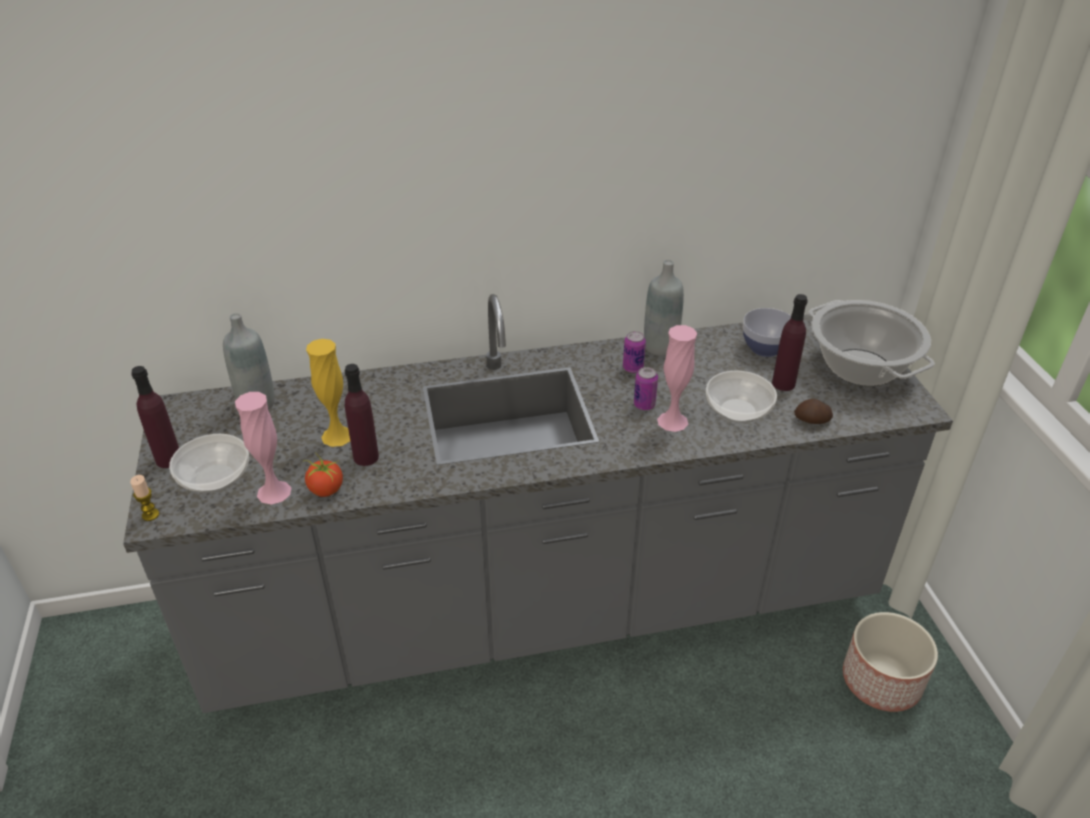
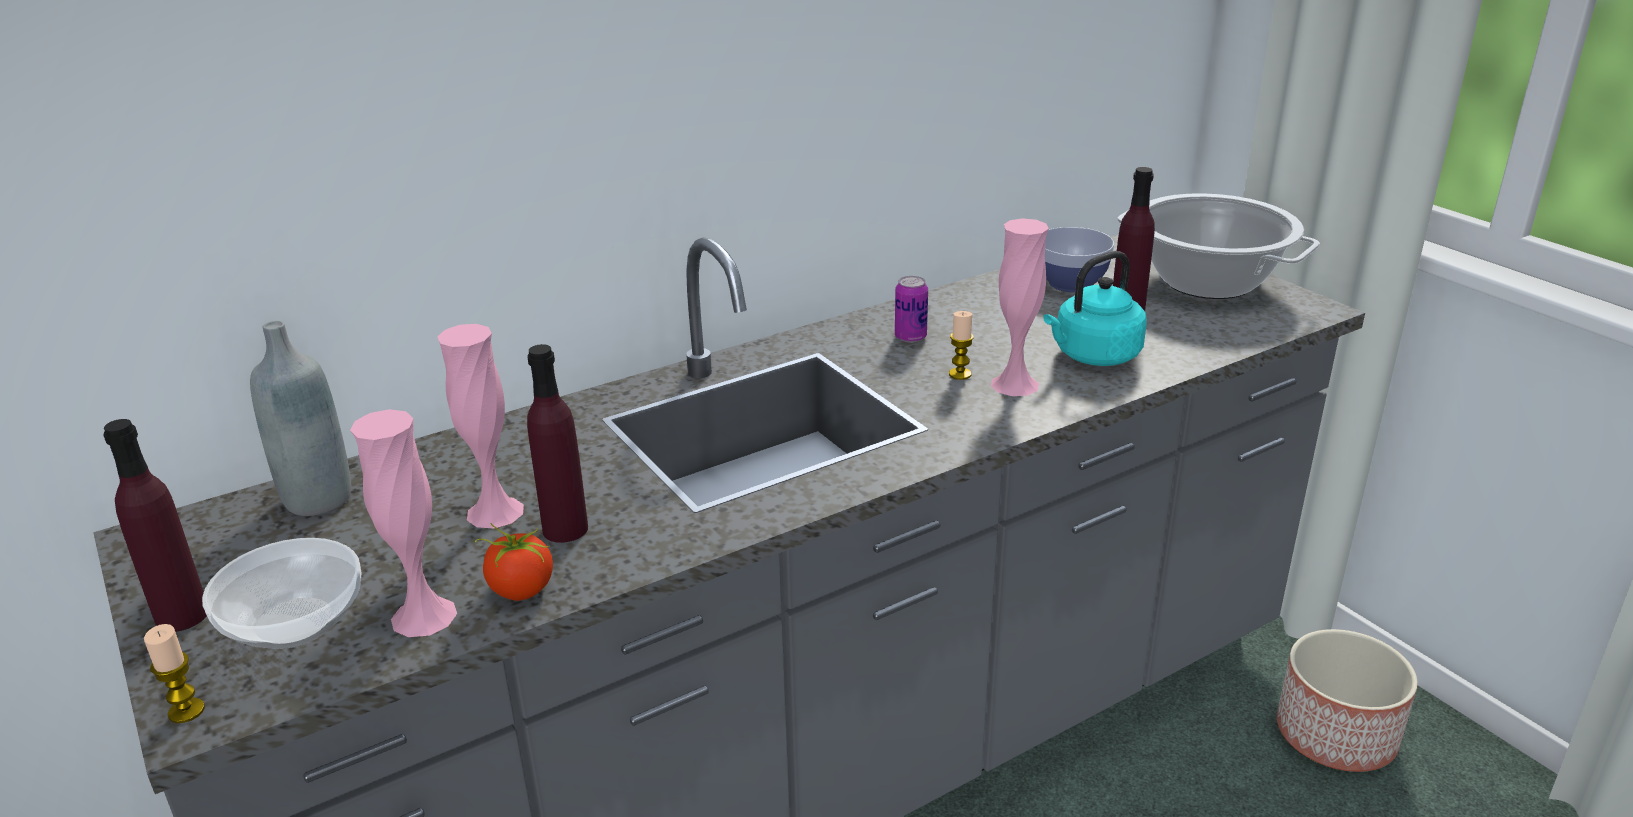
camera: 20 degrees left, 10 degrees down
(337, 436) = (495, 512): yellow vase -> pink vase
(644, 405) = (960, 374): can -> candle
(660, 347) = (930, 307): grey bottle -> none
(737, 411) = (1093, 356): bowl -> turquoise kettle
(812, 420) = (1198, 346): potato -> none

